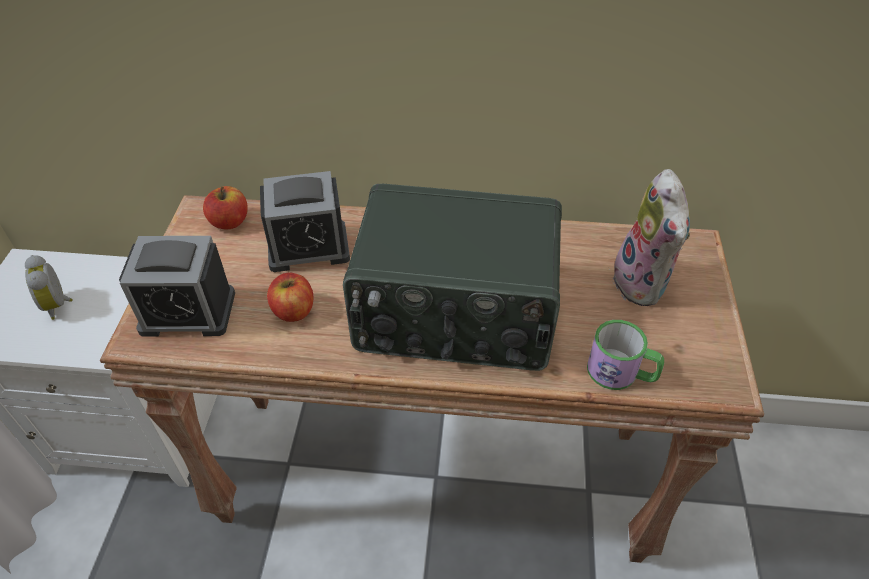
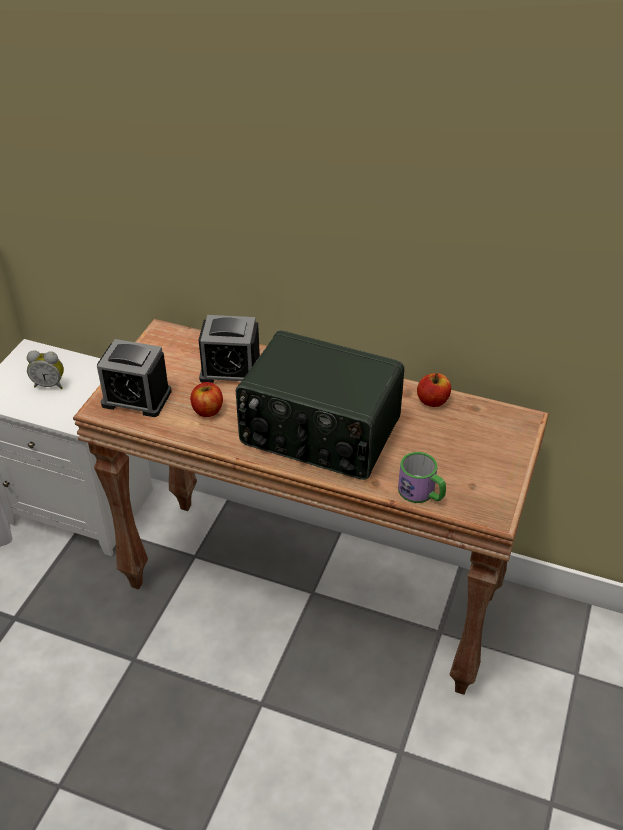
camera: 15 degrees right, 5 degrees down
(59, 304) = (50, 384): alarm clock -> alarm clock turned 75 degrees counterclockwise
(229, 221) = (181, 343): apple -> apple (432, 401)
(644, 284) = (468, 439): plush toy -> none

